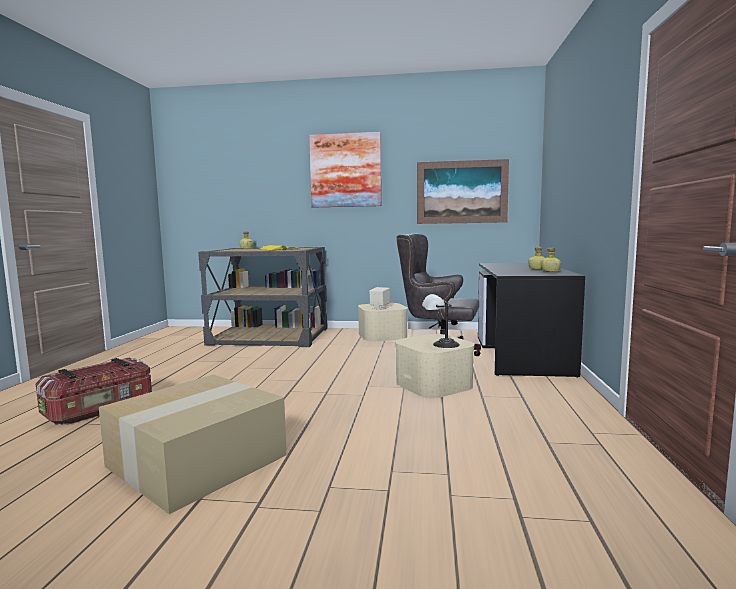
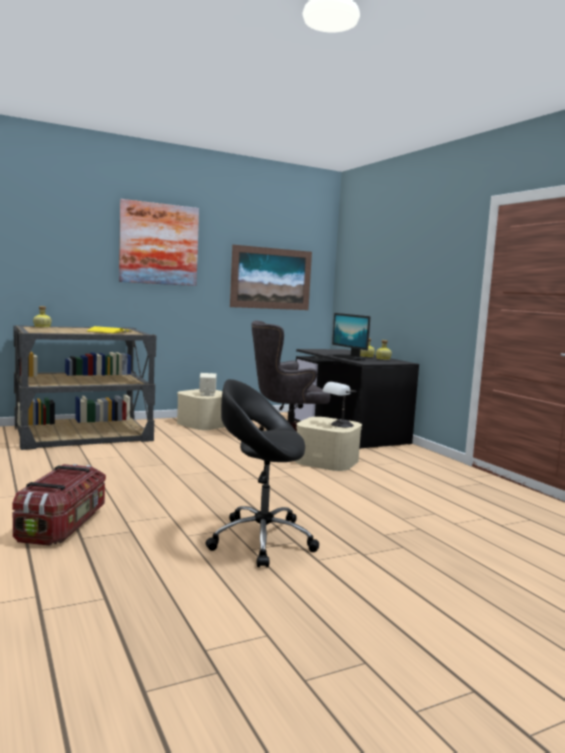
camera: 35 degrees left, 0 degrees up
(198, 459) = (260, 540): cardboard box -> black office chair
(506, 270) = (349, 358): none -> monitor

